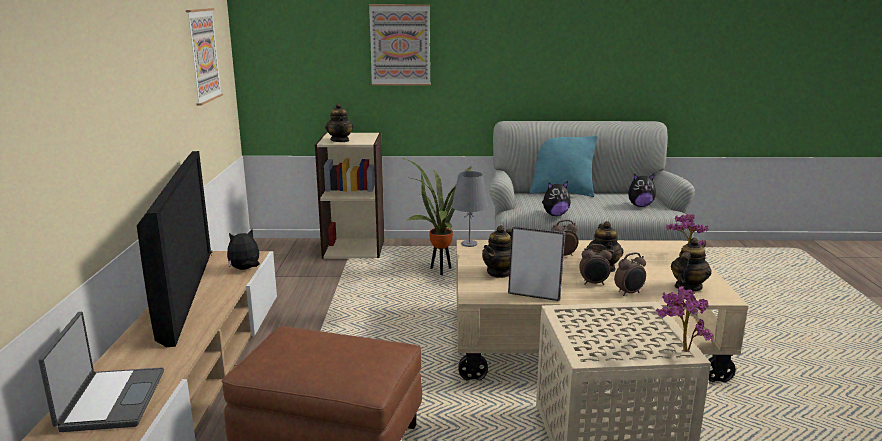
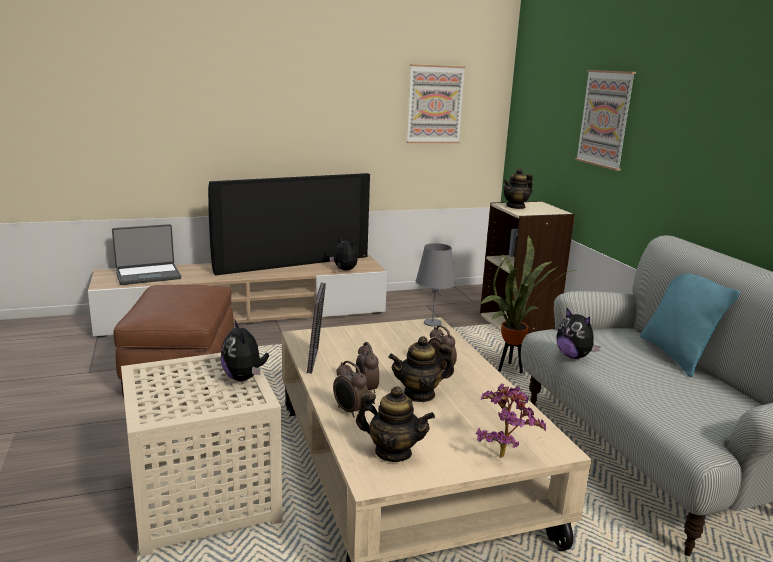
camera: 70 degrees right, 0 degrees up
(499, 272) = (364, 341): teapot -> none
(640, 206) = (698, 413): plush toy -> plush toy (244, 378)
(680, 350) = (154, 415): potted plant -> none

